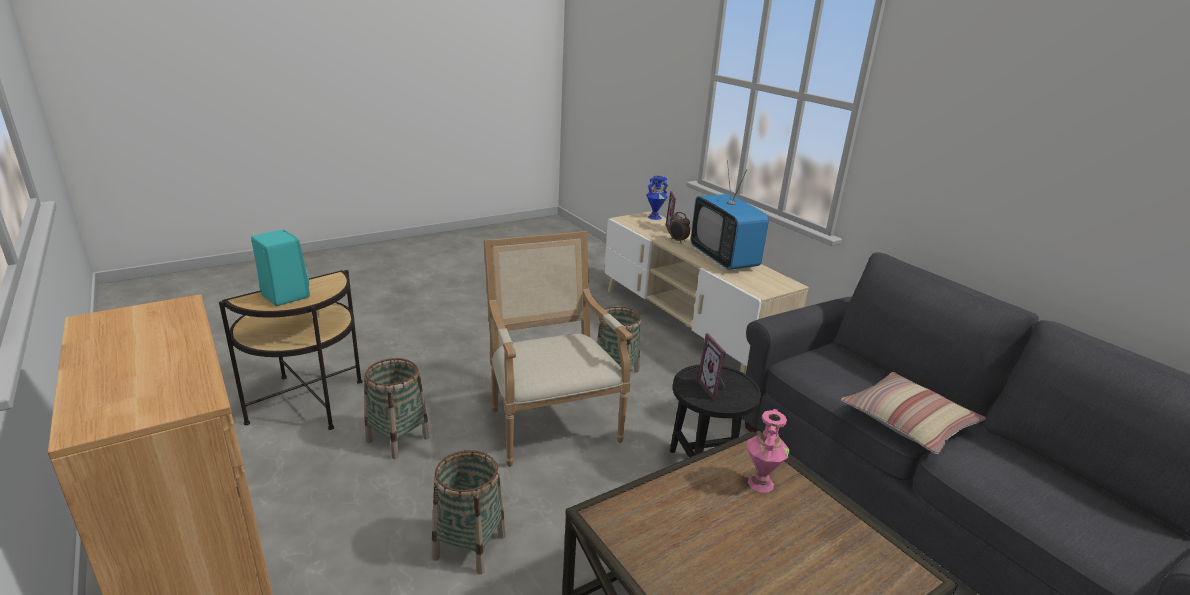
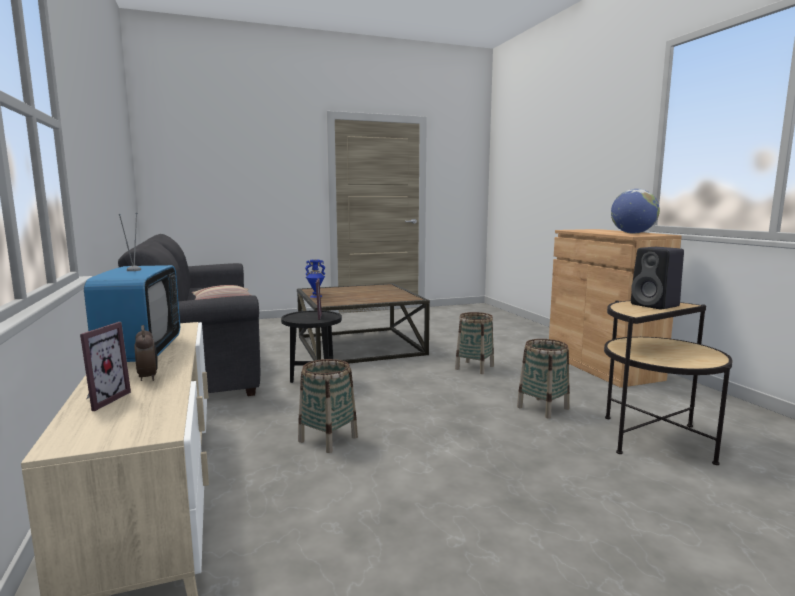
camera: 165 degrees left, 15 degrees down
(133, 333) = (632, 233): none -> globe
(284, 295) = (656, 305): turquoise speaker -> black speaker
(550, 423) = (415, 408): armchair -> none
(654, 217) = (69, 435): blue vase -> blue vase (315, 296)
(760, 483) = (335, 300): pink vase -> none

